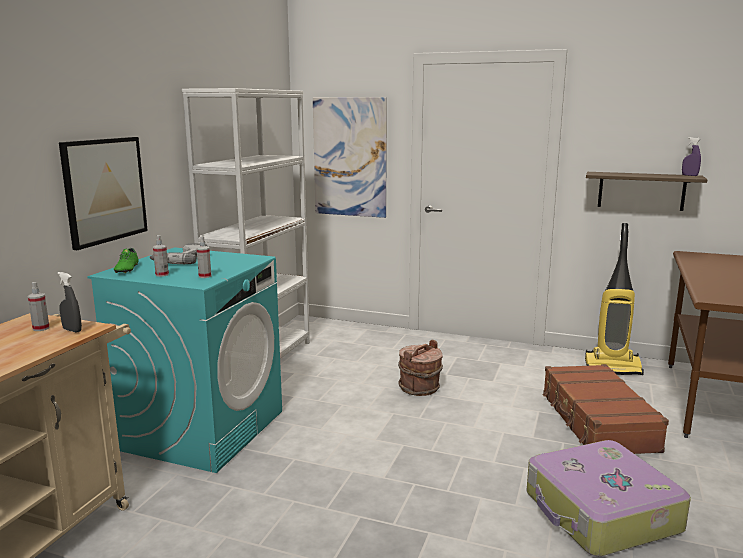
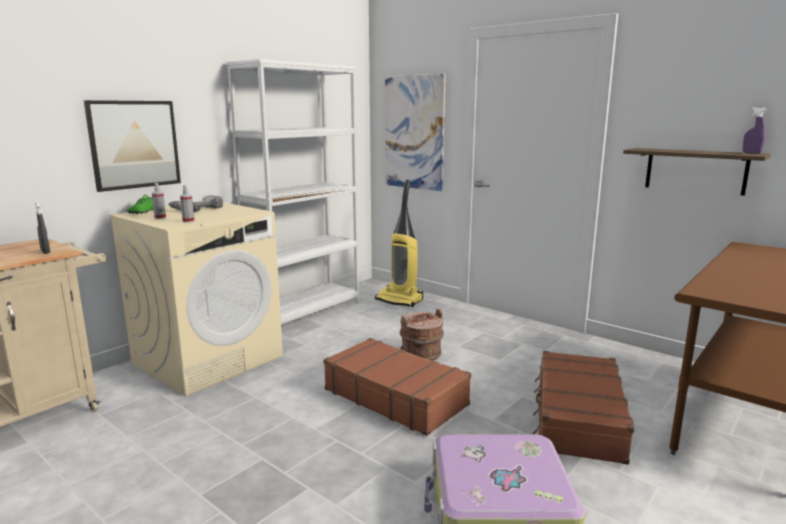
camera: 20 degrees right, 0 degrees up
(41, 328) = (29, 248): spray bottle -> none
(202, 429) = (209, 359): turquoise washing machine -> beige washing machine
(431, 432) = (395, 397): none -> brown suitcase
(613, 367) = (645, 366): vacuum cleaner -> vacuum cleaner (400, 300)

